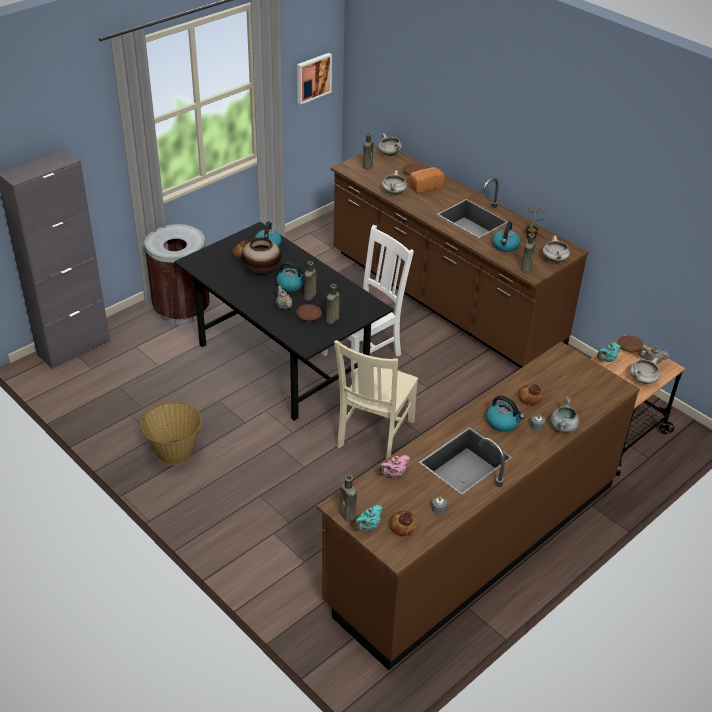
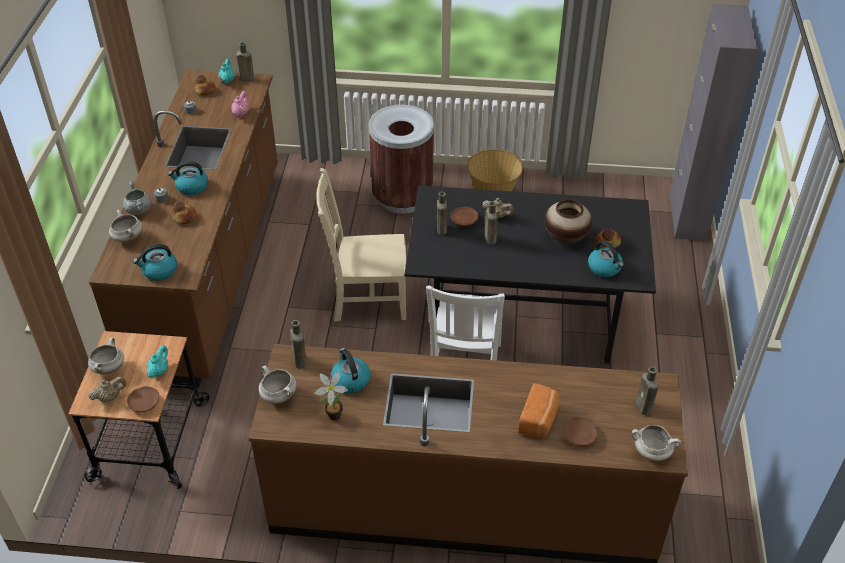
camera: 140 degrees right, 5 degrees up
(182, 310) = (673, 302): brown trash can -> brown trash can (402, 197)
(291, 285) = (520, 239): kettle -> kettle (159, 271)
(312, 77) = (822, 365): picture -> none
(374, 435) = (366, 299): beige chair -> beige chair turned 75 degrees counterclockwise
(394, 193) = (557, 381): white cooking pot -> white cooking pot (127, 238)

